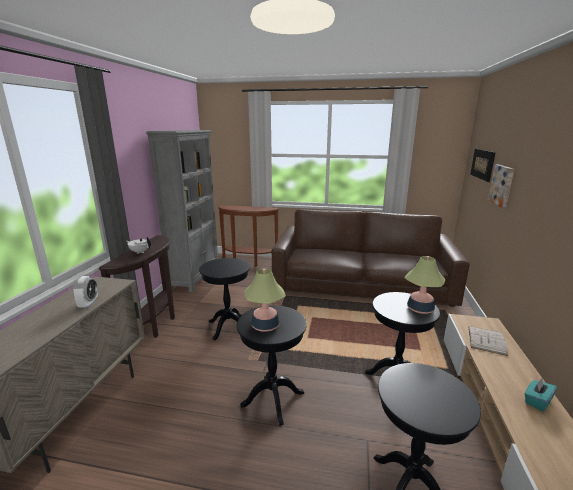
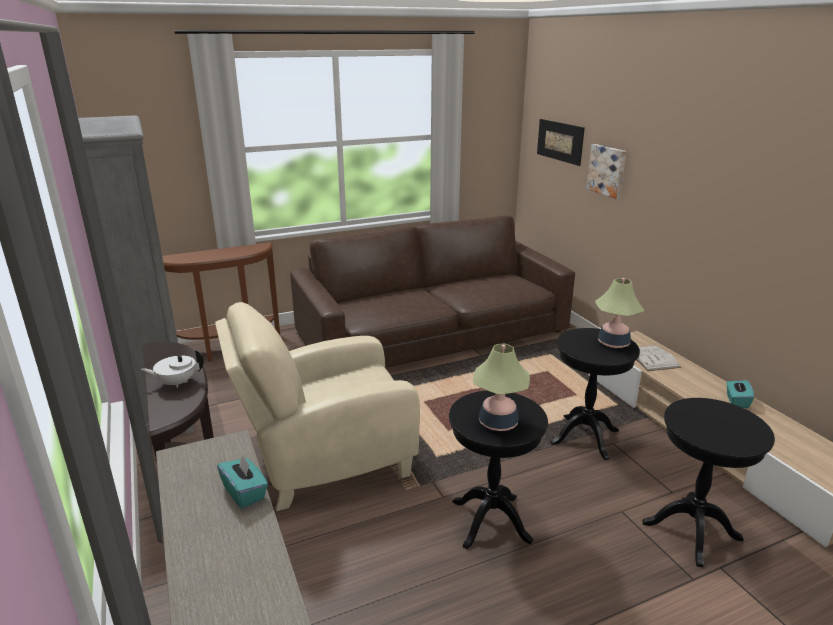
camera: 35 degrees left, 5 degrees up
(88, 304) = (245, 492): alarm clock -> turquoise tissue box
(228, 327) = (325, 460): black side table -> beige armchair

